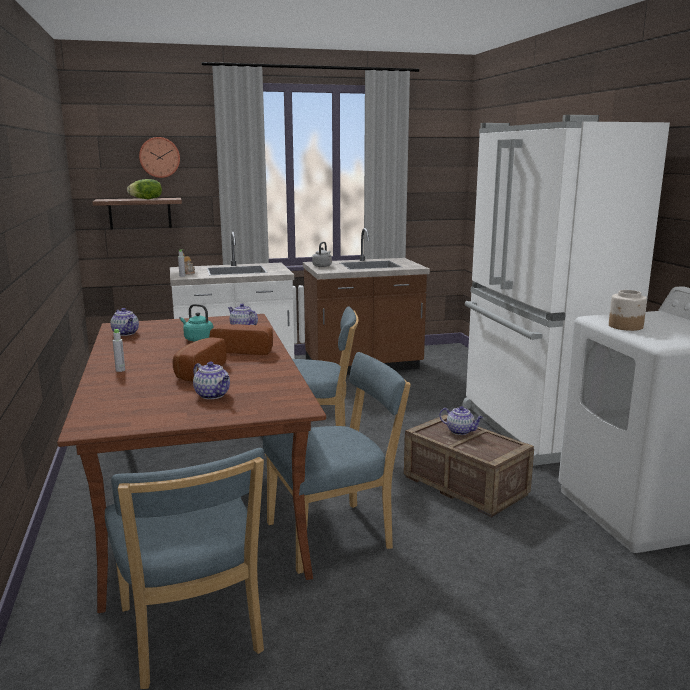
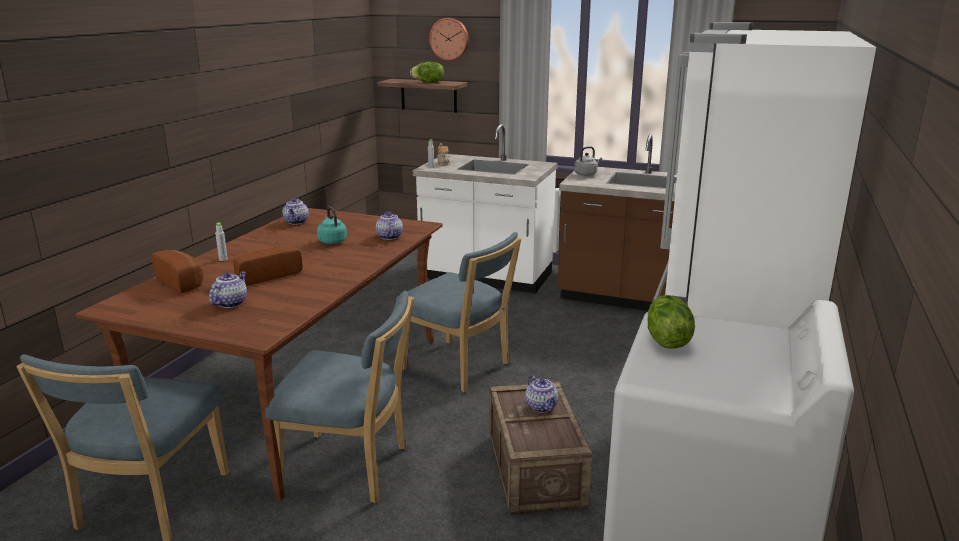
camera: 35 degrees right, 5 degrees up
(213, 395) = (230, 303): teapot -> teapot turned 150 degrees counterclockwise
(244, 350) = (342, 262): bread -> bread (182, 282)
(625, 326) = (666, 340): jar -> lettuce

